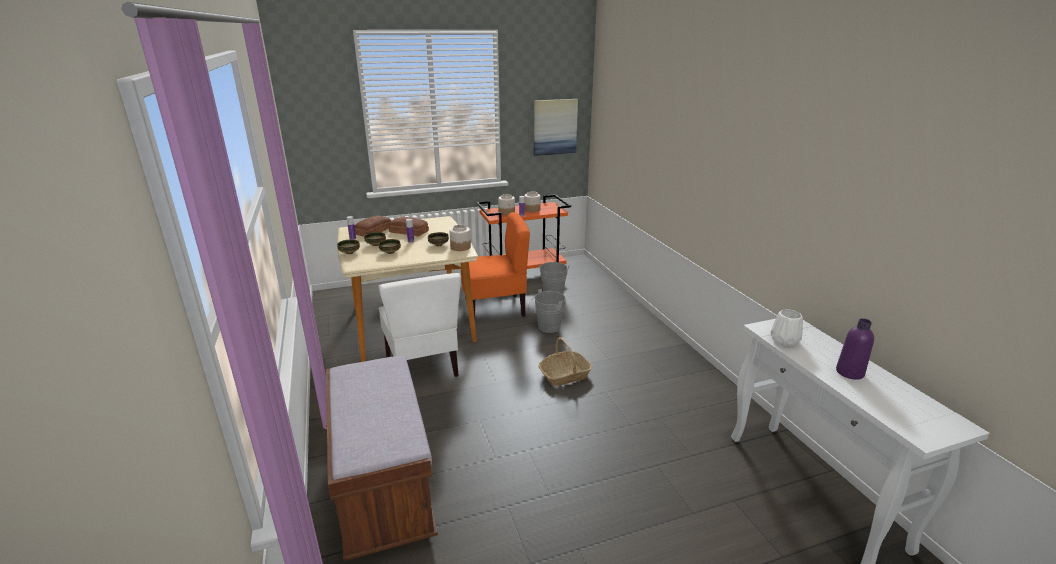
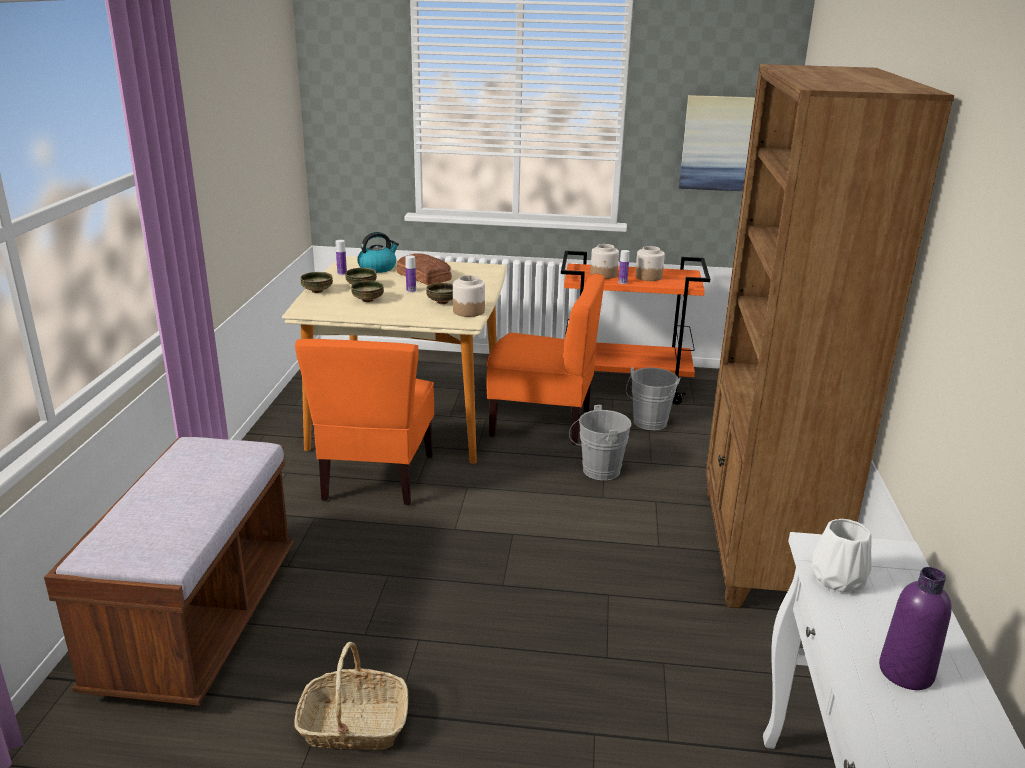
camera: 25 degrees right, 0 degrees up
(373, 231) = (378, 268): bread -> kettle
(423, 365) = (376, 477): white chair -> orange chair
(564, 375) = (564, 549): basket -> basket (353, 725)
(658, 346) = (761, 549): none -> brown bookcase

